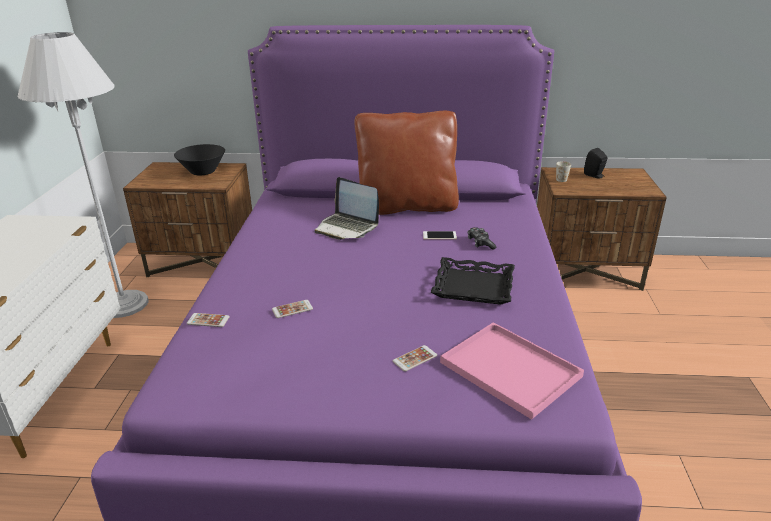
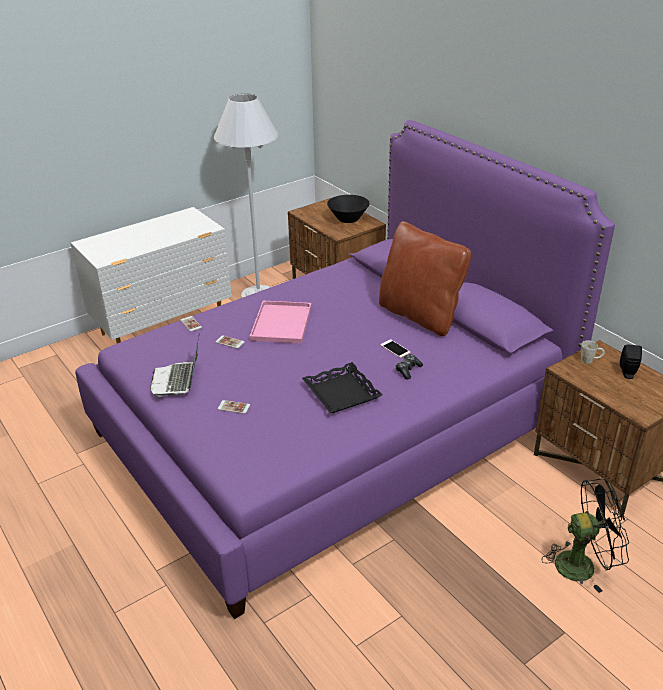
camera: 50 degrees right, 5 degrees up
(347, 227) = (352, 309): laptop -> laptop (177, 380)
(507, 369) = (260, 444): pink tray -> pink tray (281, 322)
(680, 330) = (583, 564): none -> black fan

